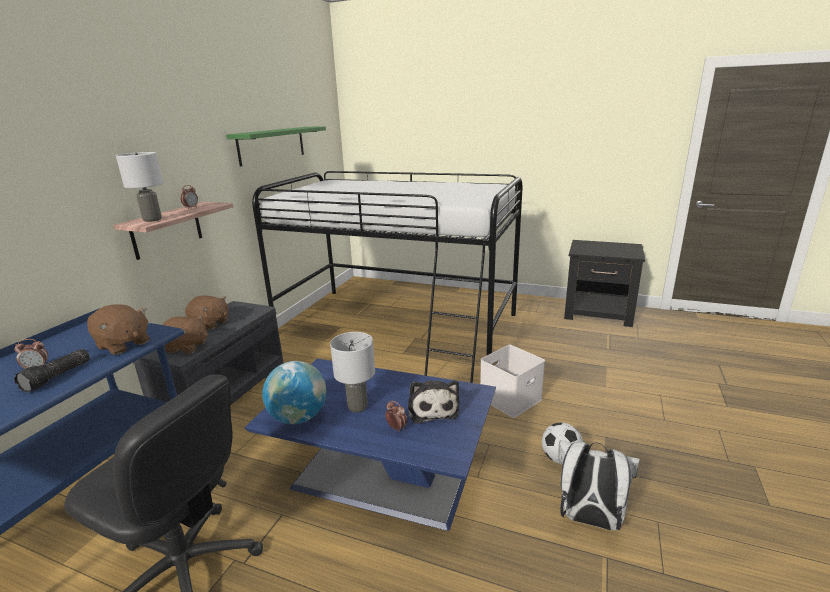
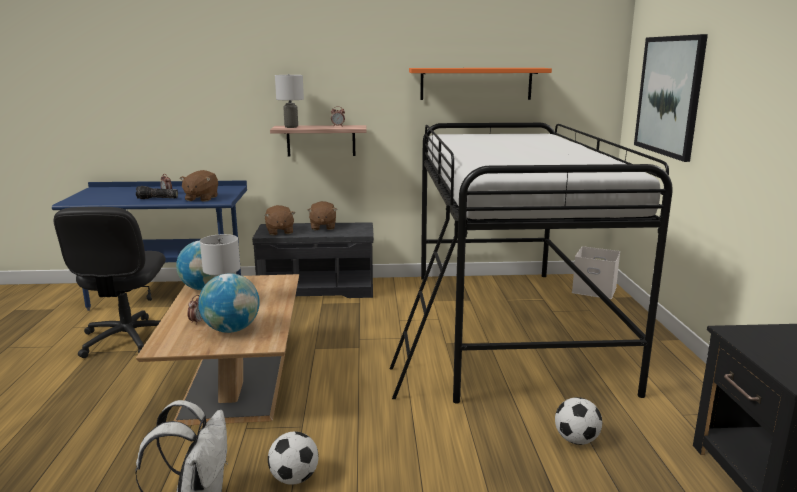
camera: 65 degrees right, 5 degrees down
(272, 145) = (476, 83): green shelf -> orange shelf
(380, 473) = (236, 379): blue coffee table -> brown coffee table
(407, 139) = (669, 95): none -> picture
(432, 408) = (231, 329): plush toy -> globe
(510, 398) = (401, 427): white storage box -> white storage box (595, 289)
(549, 344) = (576, 440): none -> football

